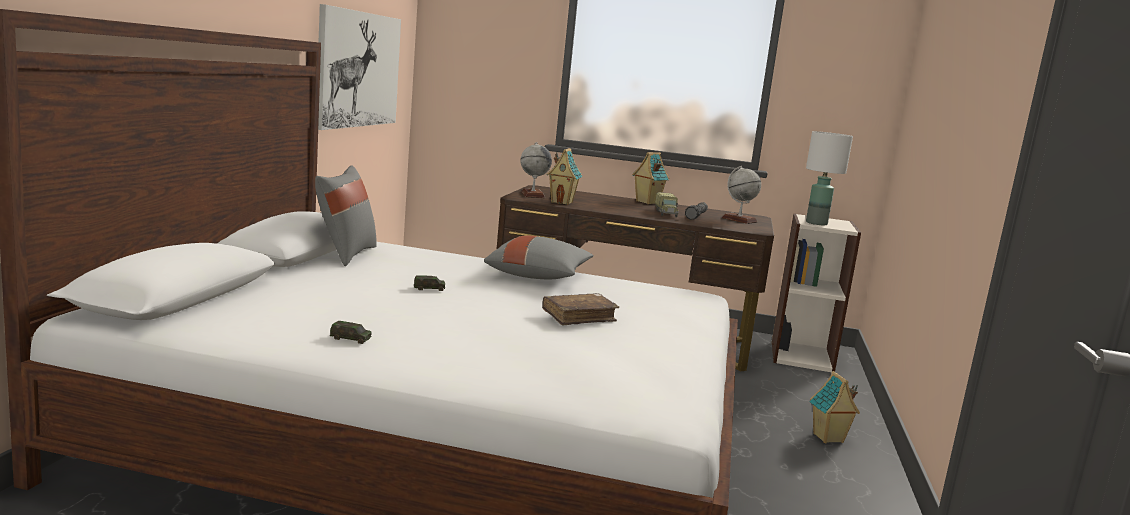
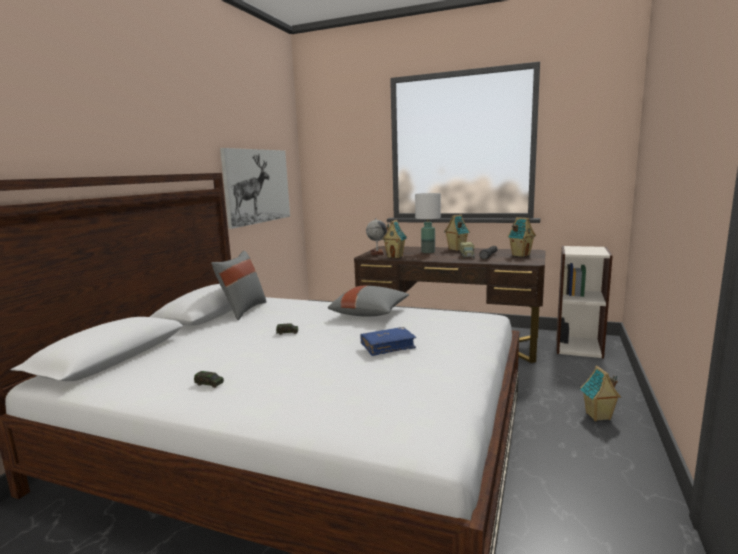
camera: 10 degrees right, 0 degrees up
(579, 317) = (388, 347): brown book -> blue book
(739, 220) = (520, 255): globe -> toy house
(817, 223) = (578, 252): white table lamp -> white table lamp (428, 252)

